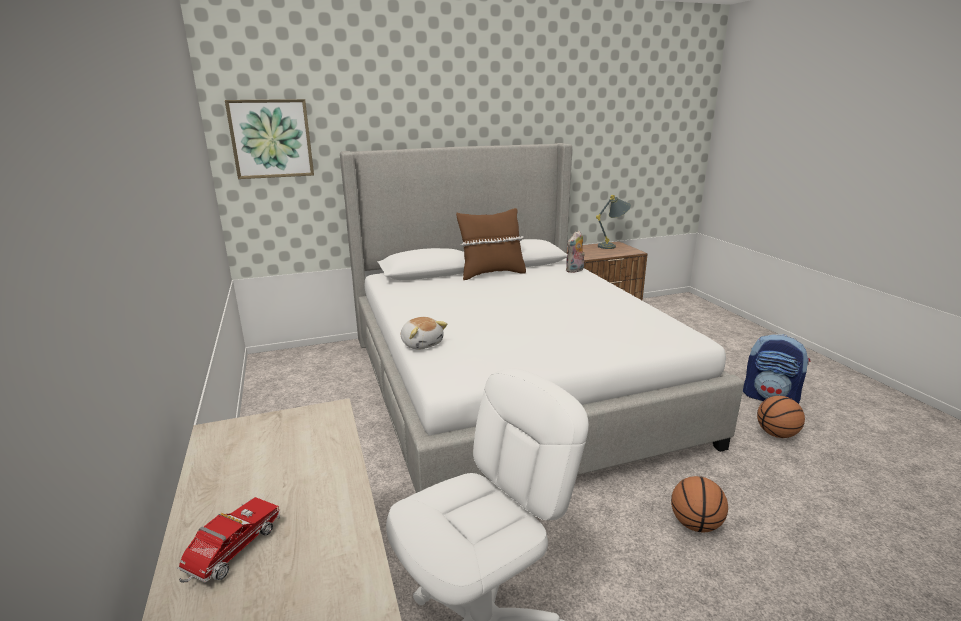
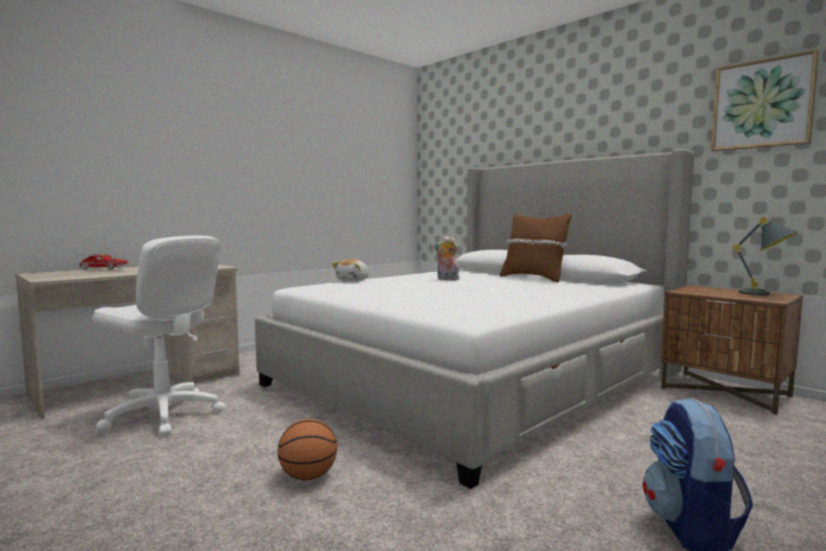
camera: 65 degrees right, 15 degrees down
(271, 139) = (446, 162): picture -> picture (762, 104)
(575, 270) = (607, 289): plush toy -> plush toy (446, 279)
(776, 434) = (564, 531): basketball -> none

